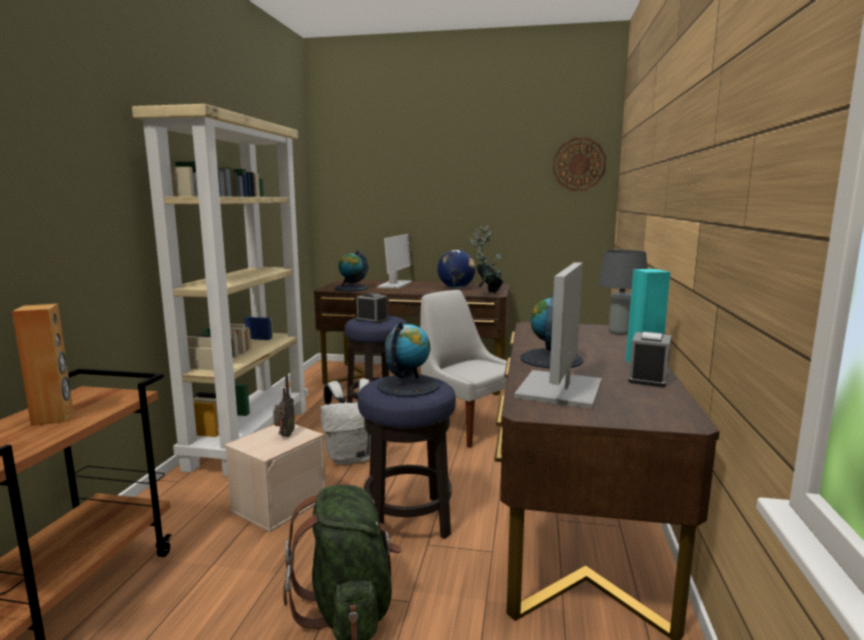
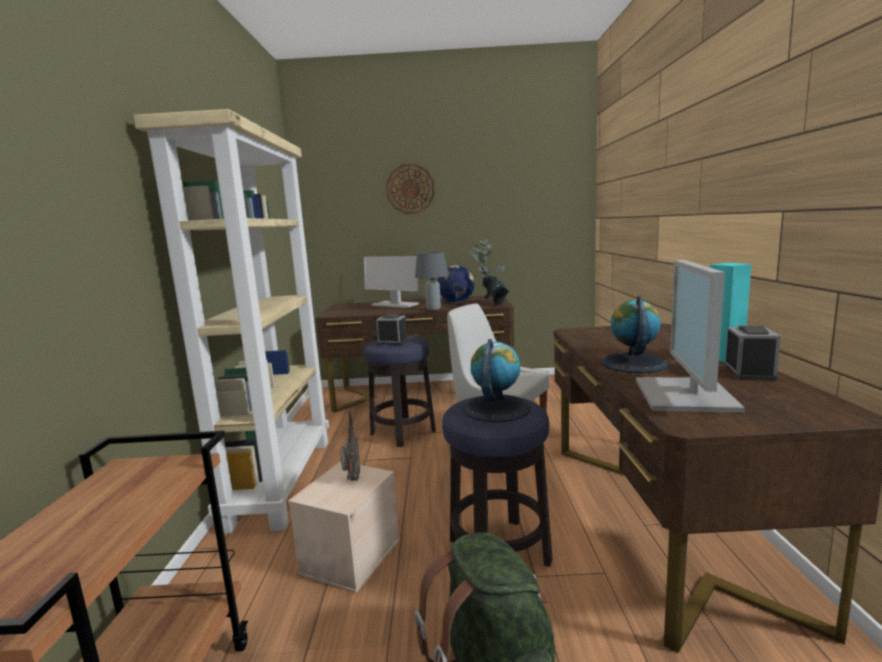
camera: 10 degrees left, 0 degrees up
(53, 418) = (101, 511): brown speaker -> none
(351, 288) = (354, 312): globe -> none
(352, 457) = (403, 488): white backpack -> none
(395, 285) = (394, 305): monitor -> monitor turned 120 degrees clockwise
(579, 164) = (559, 177): wall clock -> wall clock (410, 189)
(619, 333) = (661, 330): grey table lamp -> grey table lamp (434, 309)

